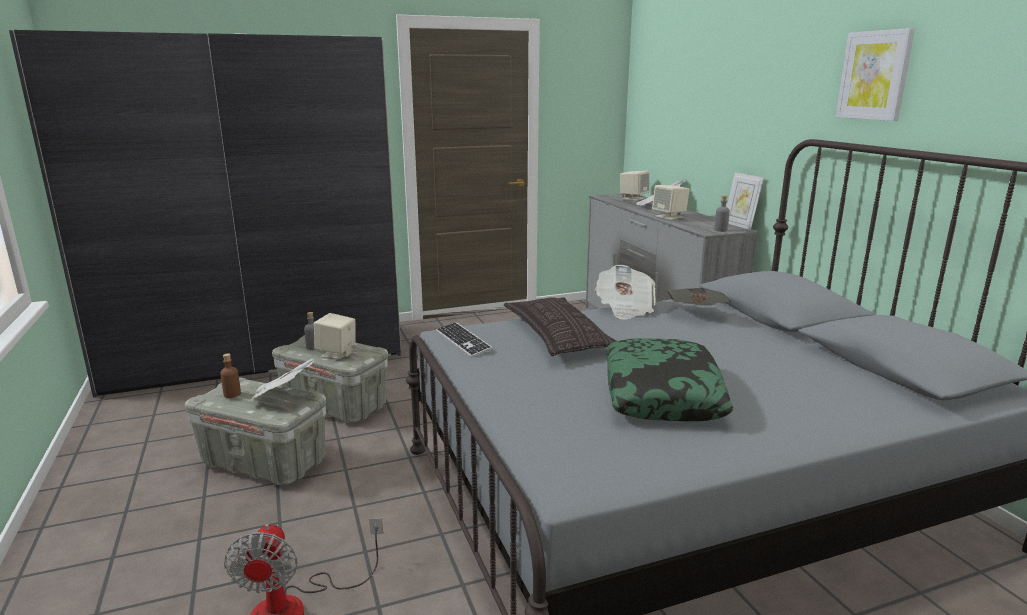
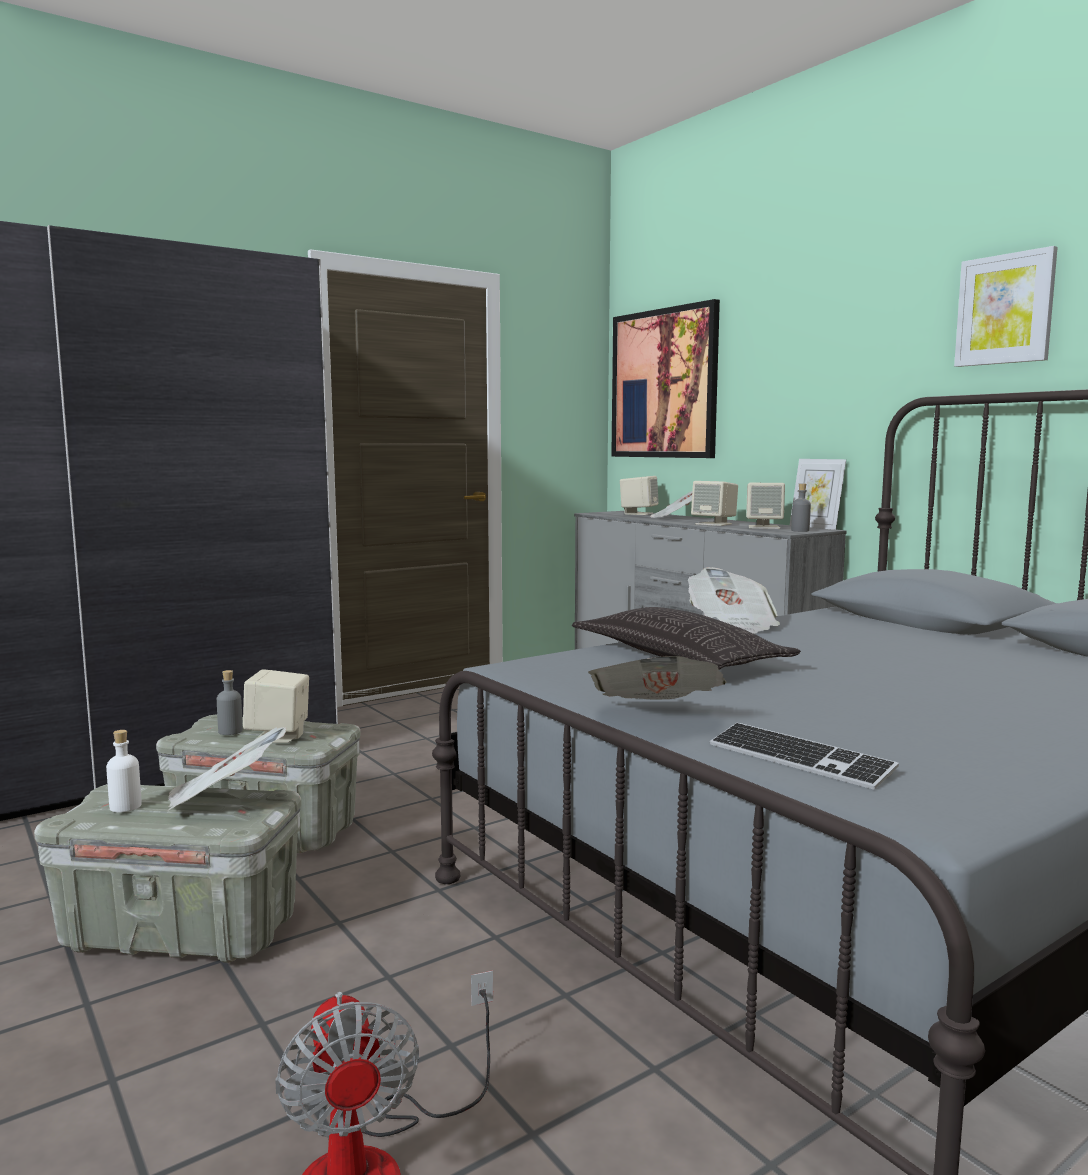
camera: 15 degrees left, 10 degrees down
(232, 394) = (125, 806): brown bottle -> white bottle
(463, 341) = (545, 672): keyboard -> keyboard (799, 759)
(659, 101) = (664, 384): none -> picture
(662, 394) = (909, 703): pillow -> none
(696, 314) = (832, 626): newspaper -> newspaper (656, 718)
(700, 223) = (764, 527): none -> beige speaker

